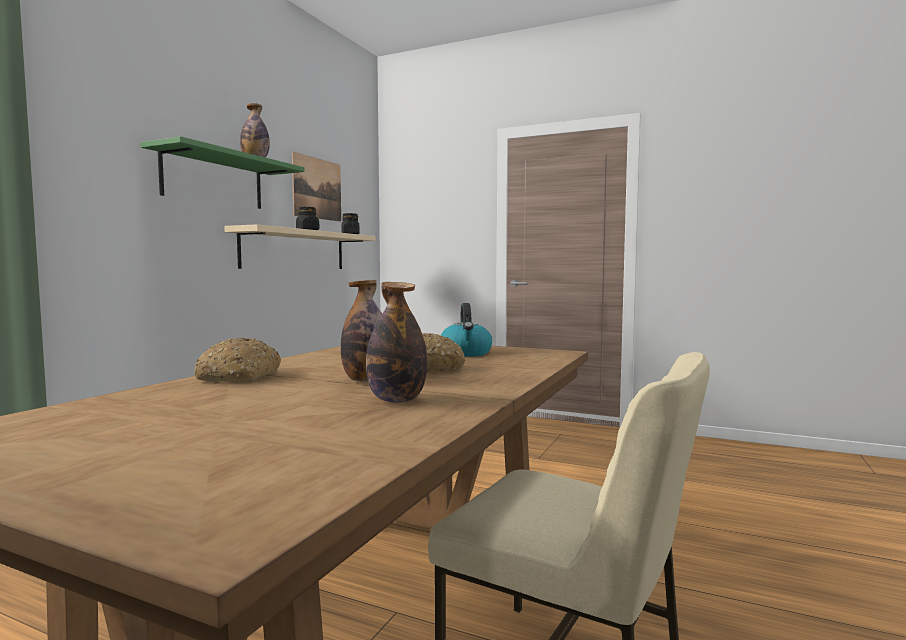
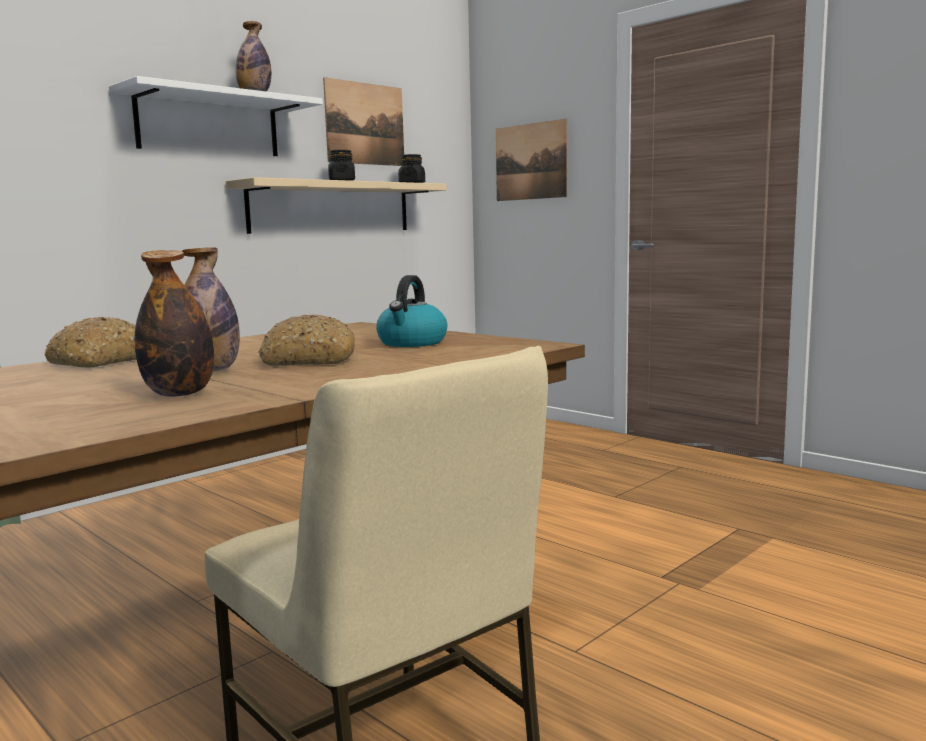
camera: 20 degrees right, 5 degrees up
(214, 180) = (209, 124): green shelf -> white shelf
(429, 223) = (531, 161): none -> picture

